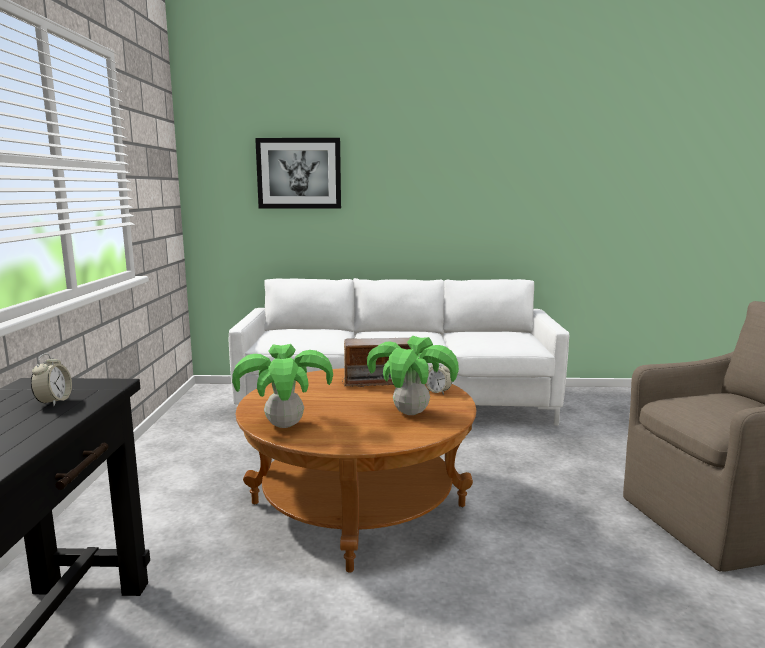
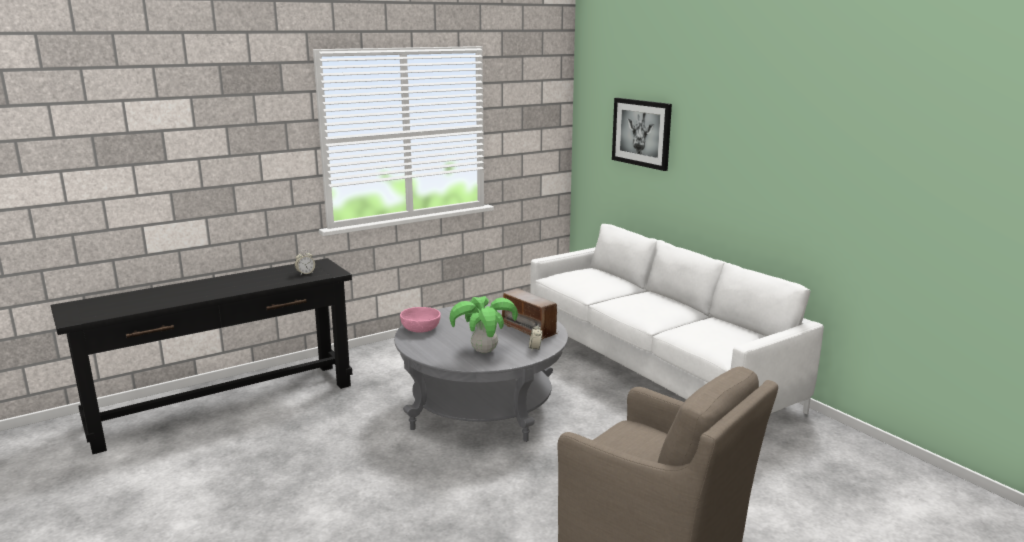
camera: 55 degrees right, 5 degrees up
(284, 425) = (421, 328): potted plant -> pink bowl
(358, 504) = (482, 407): brown coffee table -> grey coffee table

